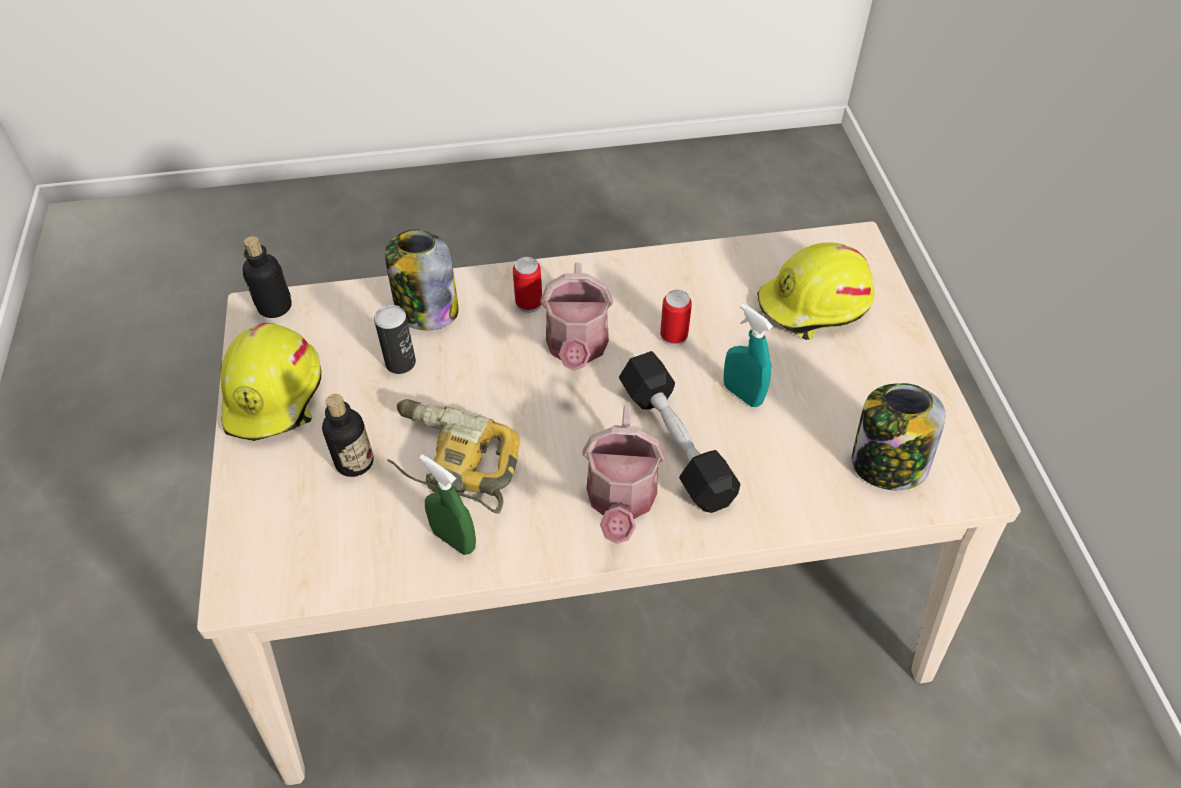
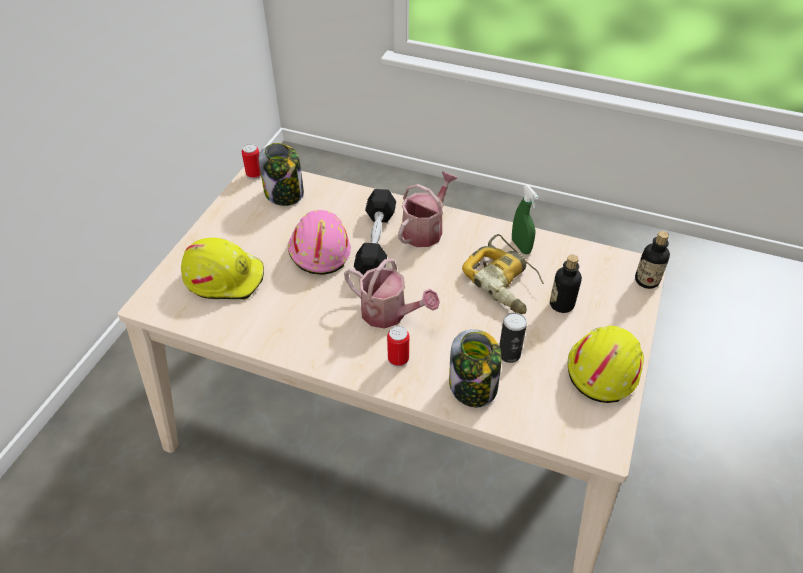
camera: 150 degrees left, 5 degrees down
(275, 307) = (589, 443): bottle -> bottle (646, 281)
(577, 348) = (389, 314): watering can -> watering can turned 90 degrees clockwise
(673, 336) = (324, 296): can -> can (254, 174)
(742, 394) = (318, 249): turquoise spray bottle -> pink hard hat

